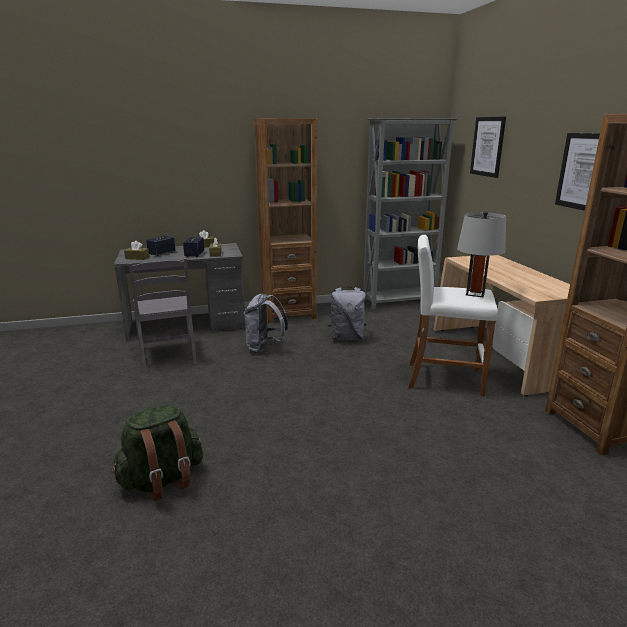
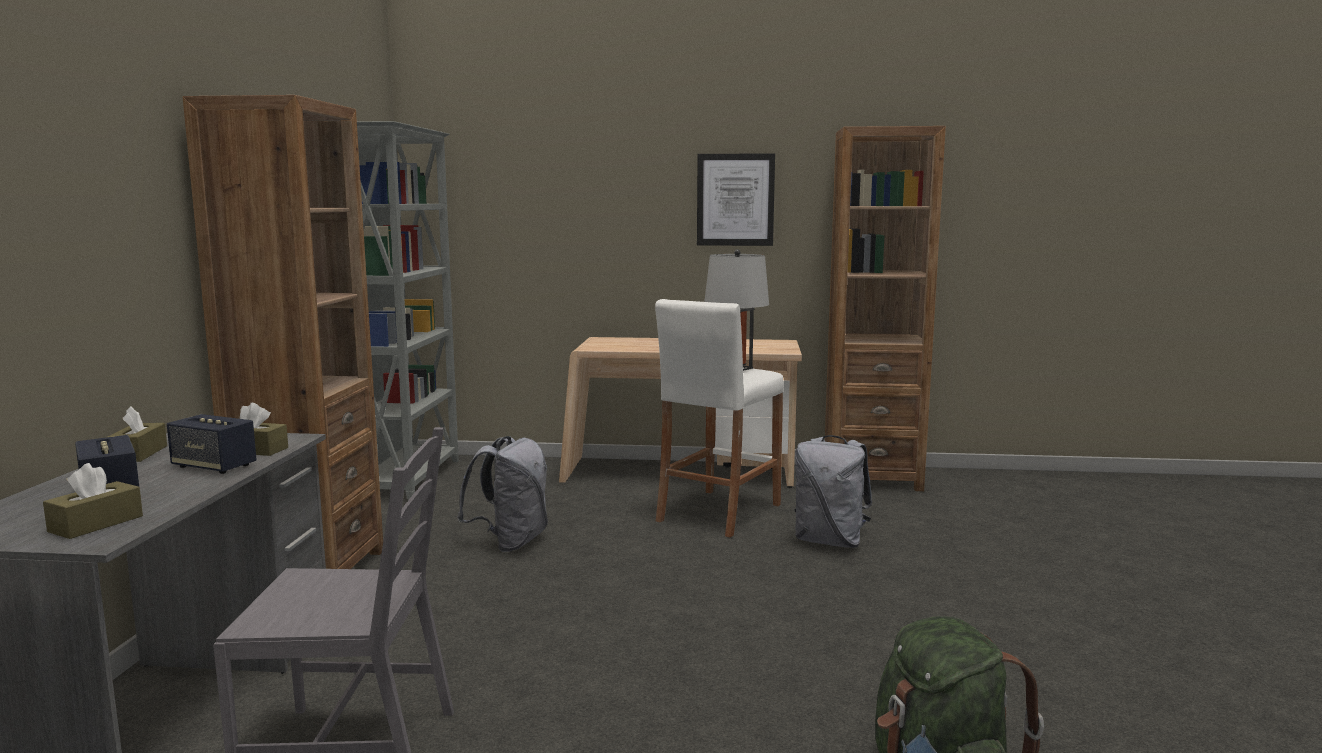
camera: 70 degrees left, 10 degrees down
(265, 348) = (464, 620): grey backpack -> grey backpack (830, 541)
(487, 146) = (524, 178): picture -> none

